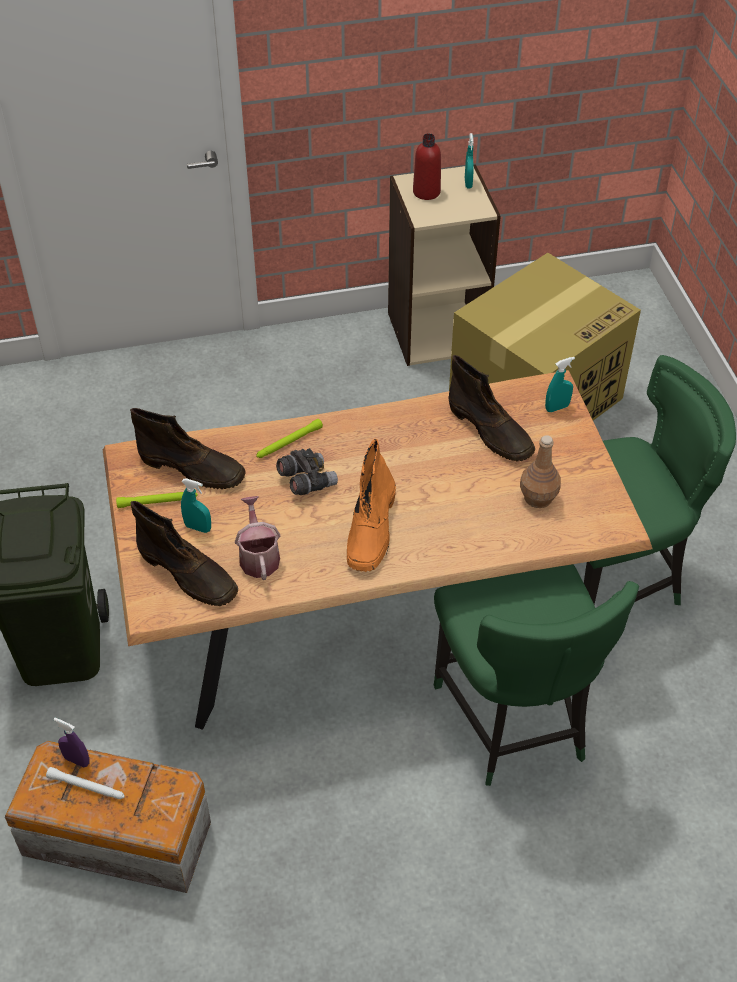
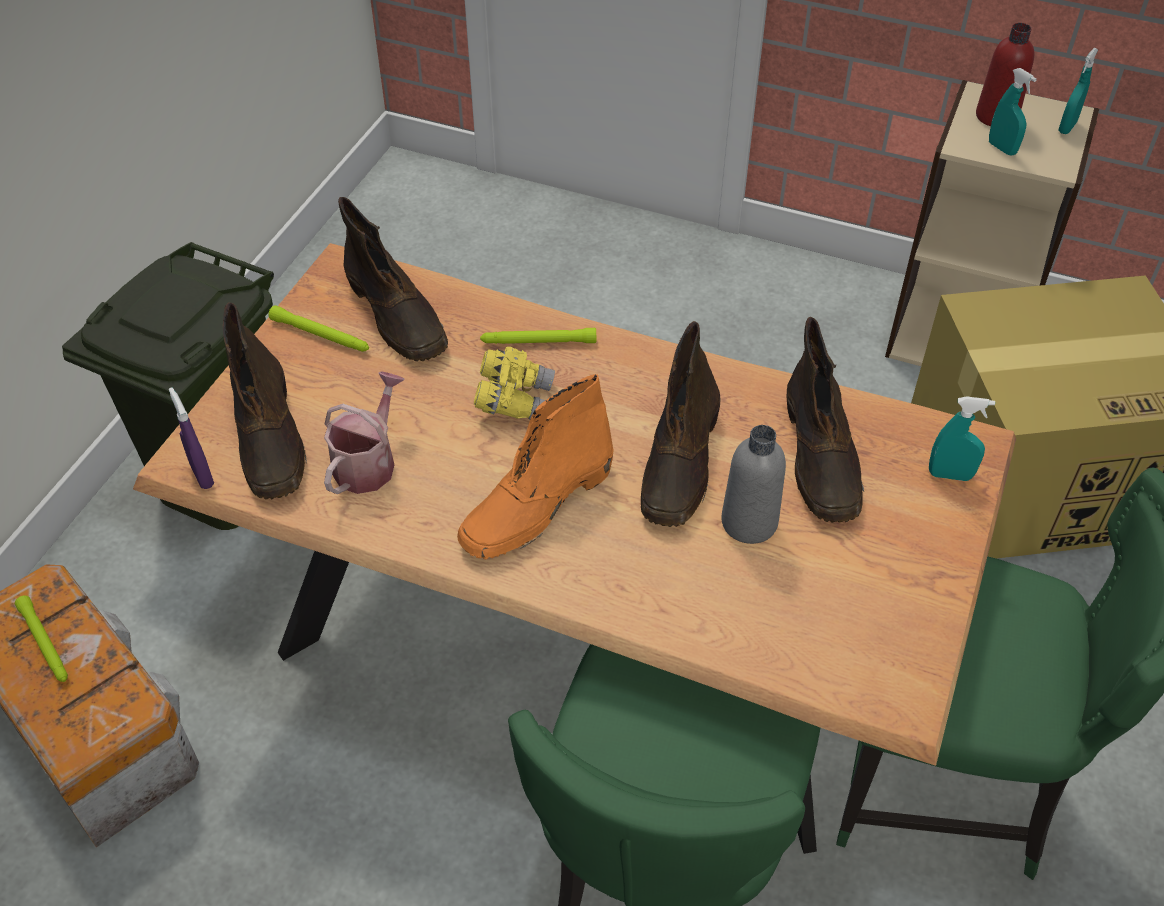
camera: 35 degrees right, 0 degrees up
(77, 760) = (64, 606): purple spray bottle -> purple spray bottle (202, 475)
(87, 787) = (45, 644): white flashlight -> green flashlight
(198, 527) = (334, 389): turquoise spray bottle -> turquoise spray bottle (1002, 148)
(306, 481) = (514, 400): grey binoculars -> yellow binoculars
(424, 470) = (680, 464): none -> brown boot
(483, 481) = (749, 522): none -> grey bottle
(537, 498) = (808, 587): brown bottle -> none

